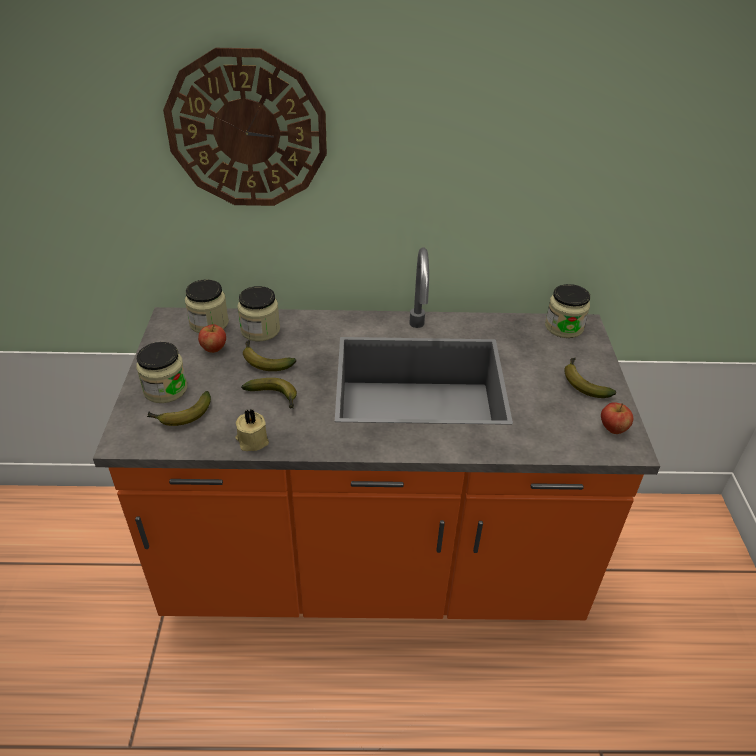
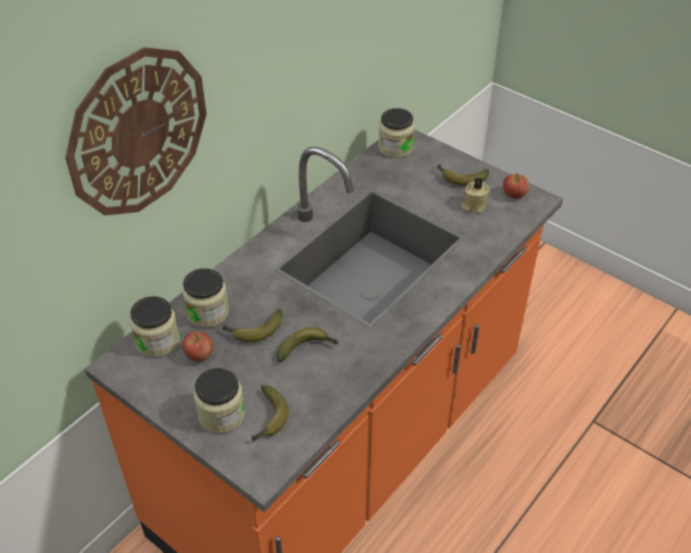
camera: 50 degrees left, 5 degrees up
(252, 440) = (344, 388): beige candle -> beige candle (473, 205)

